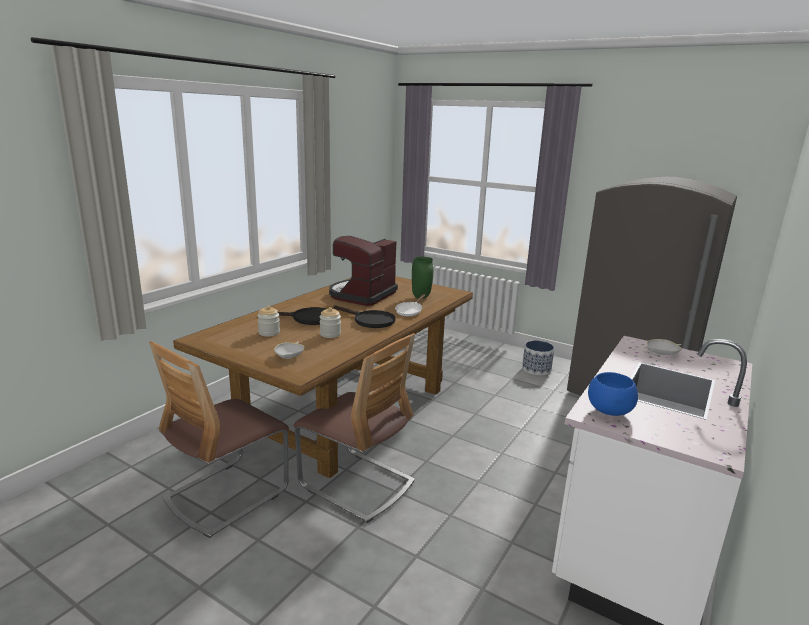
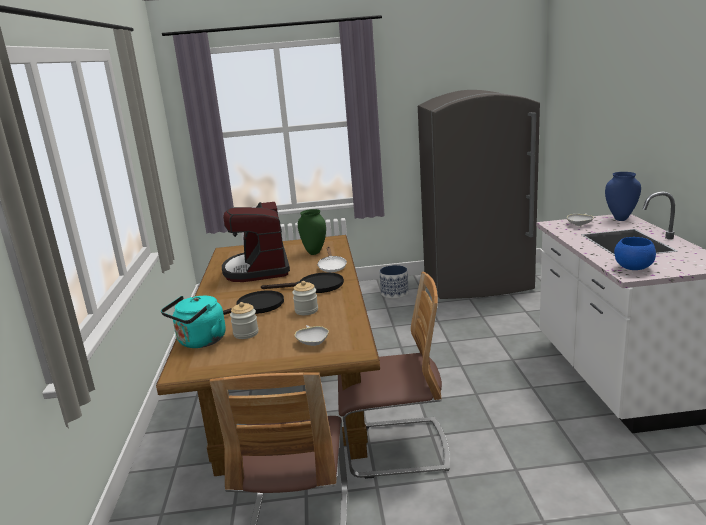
camera: 35 degrees left, 0 degrees up
(238, 326) = (200, 342): none -> turquoise kettle
(724, 365) = (620, 219): none -> blue vase

